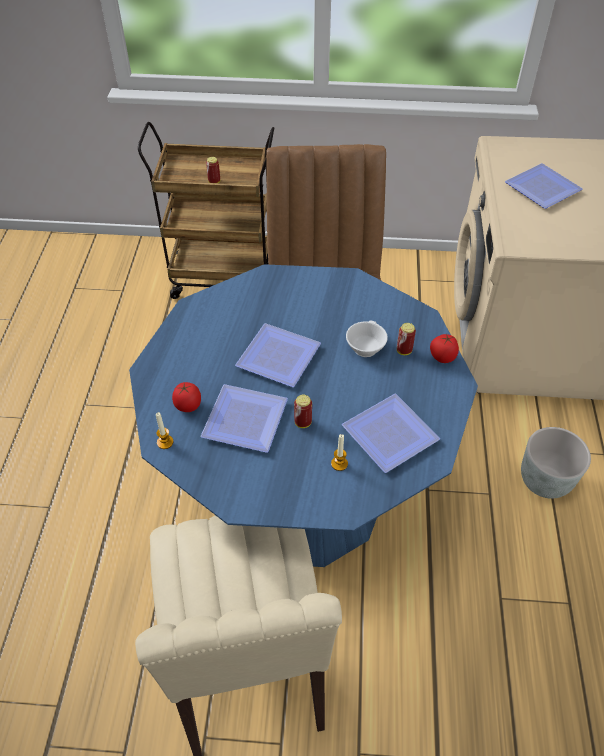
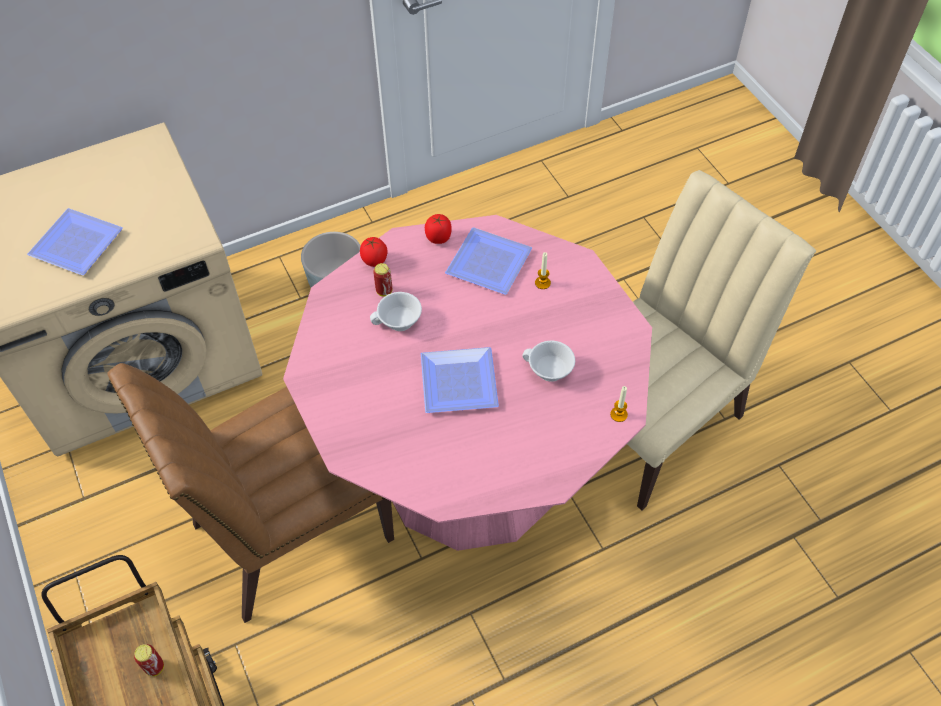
camera: 120 degrees left, 5 degrees up
(188, 406) = (569, 420): tomato -> tomato (439, 238)
(243, 418) = (548, 371): plate -> white cup
(302, 492) = (471, 466): blue dining table -> pink dining table
(303, 422) = (521, 326): can -> none

